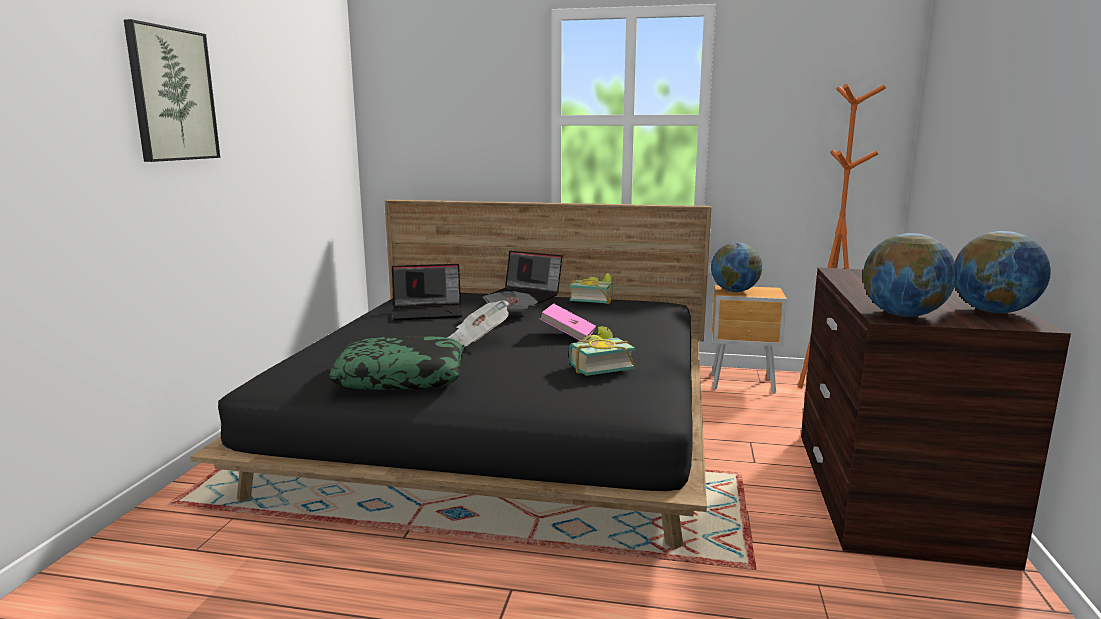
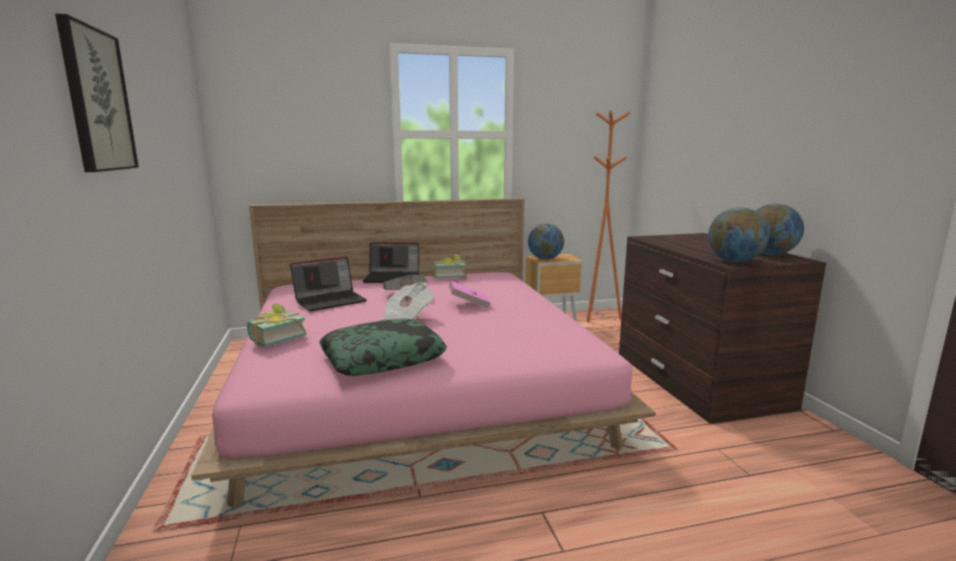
camera: 25 degrees left, 0 degrees up
(503, 429) = (417, 389): black bed -> pink bed
(598, 367) = (524, 325): book -> book (275, 338)

